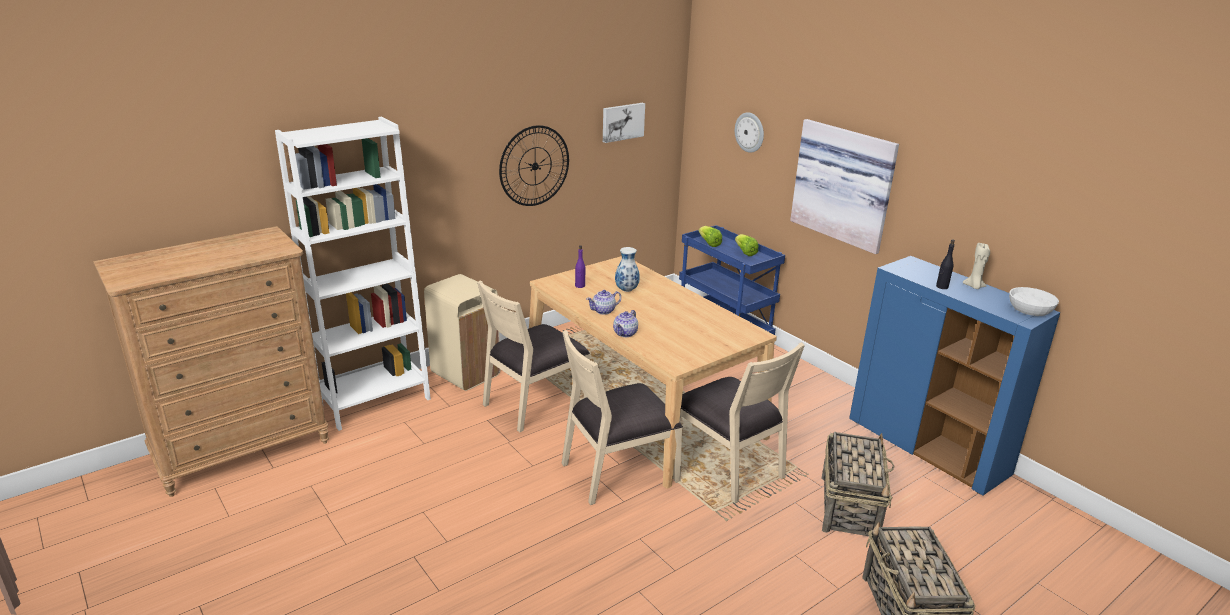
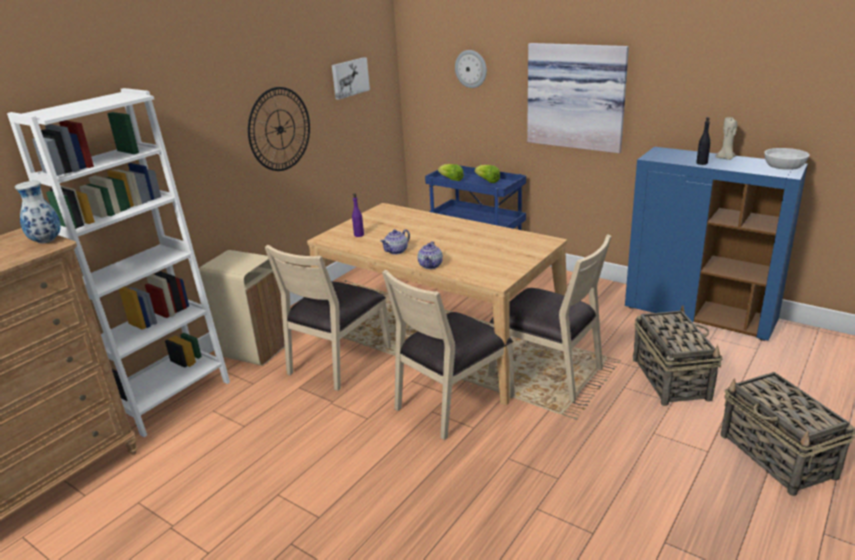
camera: 15 degrees left, 0 degrees up
(627, 290) = (406, 229): vase -> vase (47, 241)

